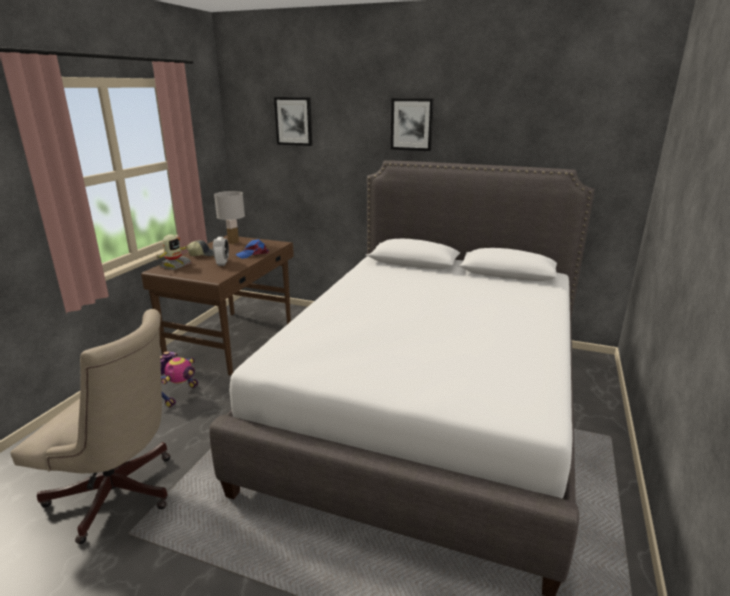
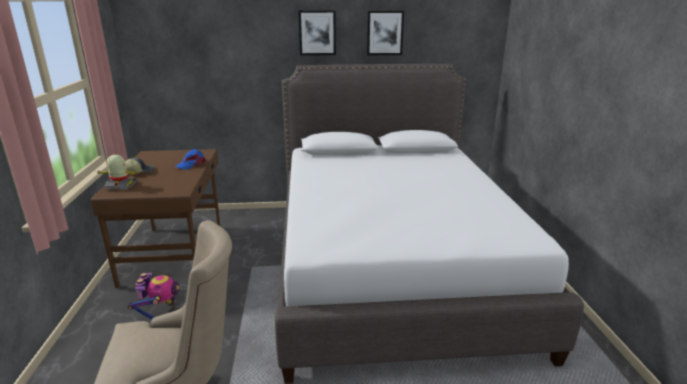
camera: 25 degrees left, 0 degrees up
(175, 265) = (121, 186): toy robot -> toy robot turned 90 degrees counterclockwise
(222, 263) = (170, 176): alarm clock -> none
(233, 242) = (157, 156): white table lamp -> none
(294, 121) = (199, 33): picture -> picture (384, 33)

